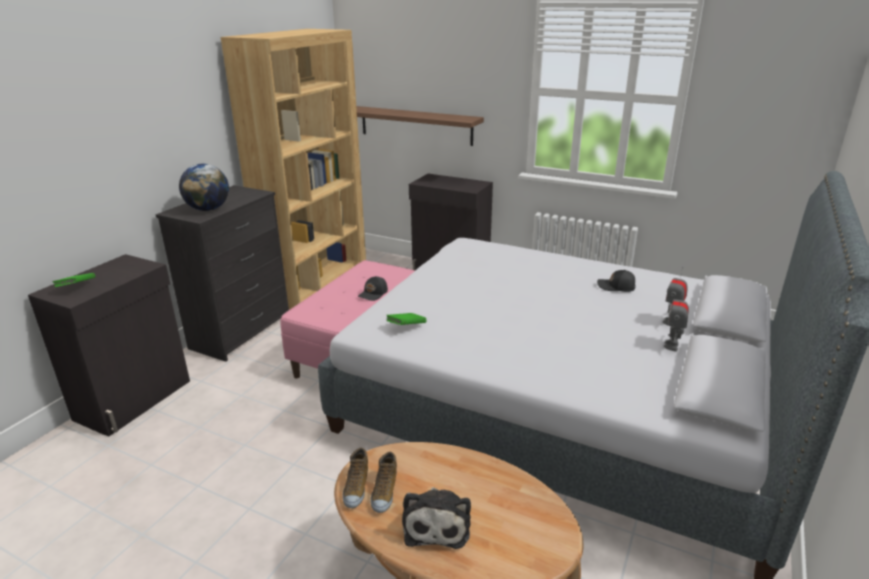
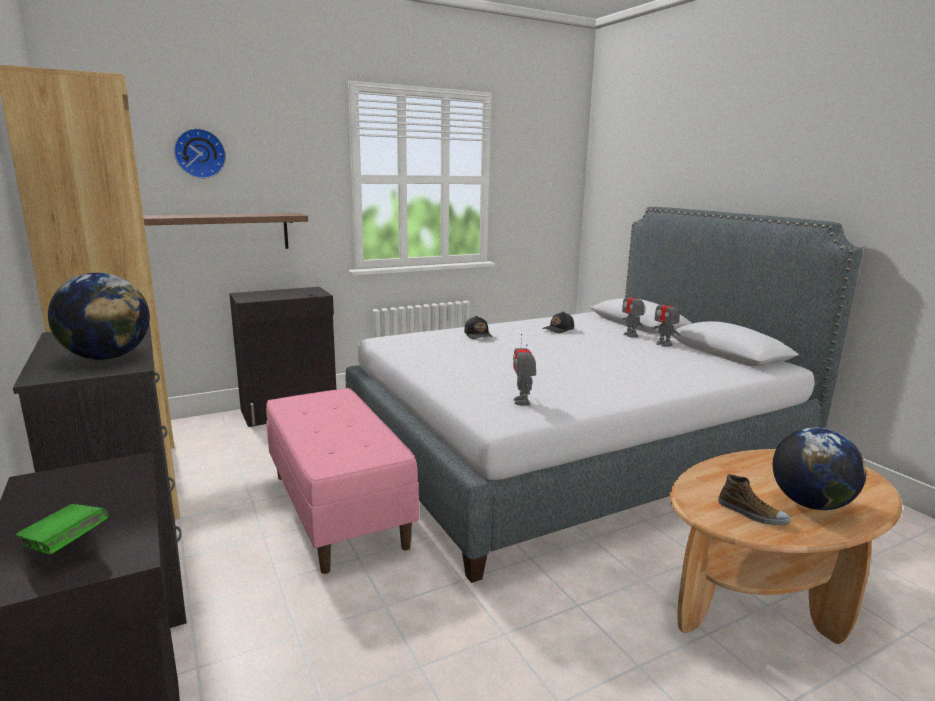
camera: 55 degrees left, 10 degrees down
(356, 487) = (738, 526): shoe -> none
(373, 294) = (360, 418): black cap -> black cap (478, 335)
(406, 327) = (522, 401): green book -> toy robot
(418, 64) = (200, 153): none -> wall clock
(437, 523) = (810, 503): plush toy -> globe

